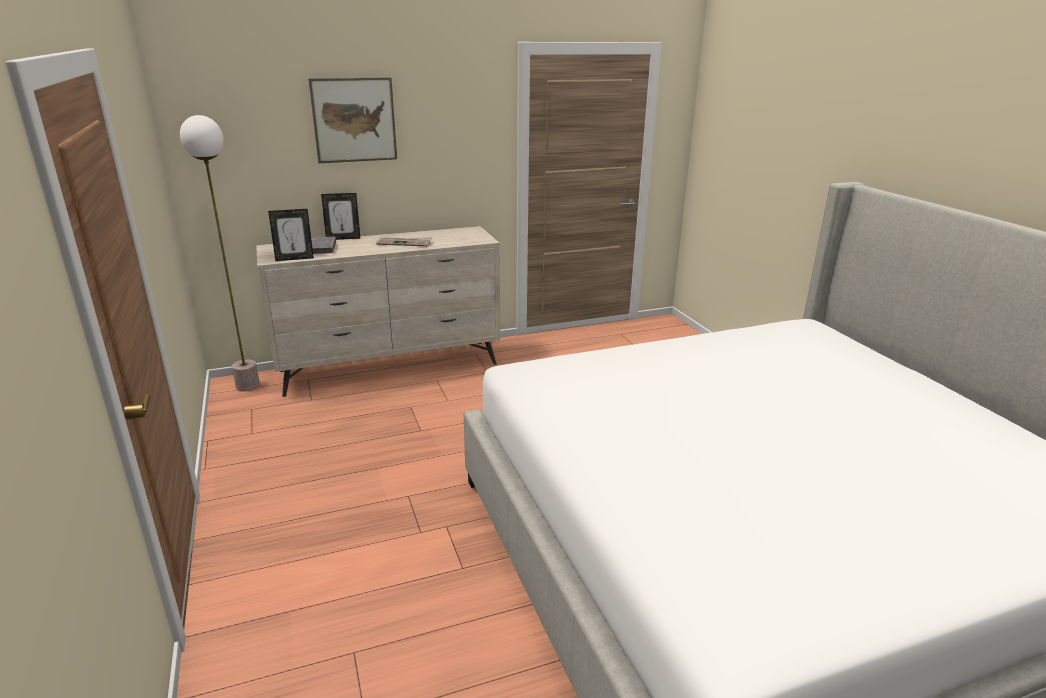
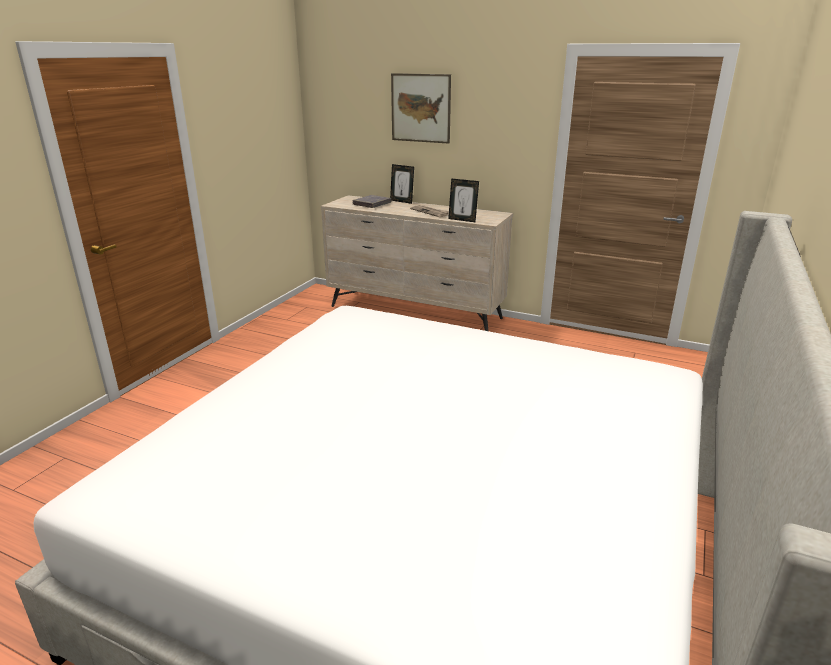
camera: 45 degrees right, 0 degrees up
(247, 386) = (324, 294): floor lamp -> none
(294, 258) = (346, 206): picture frame -> picture frame (462, 220)

